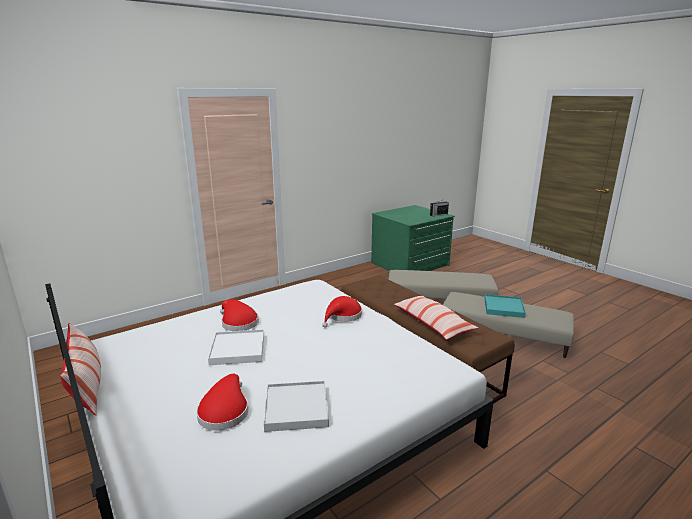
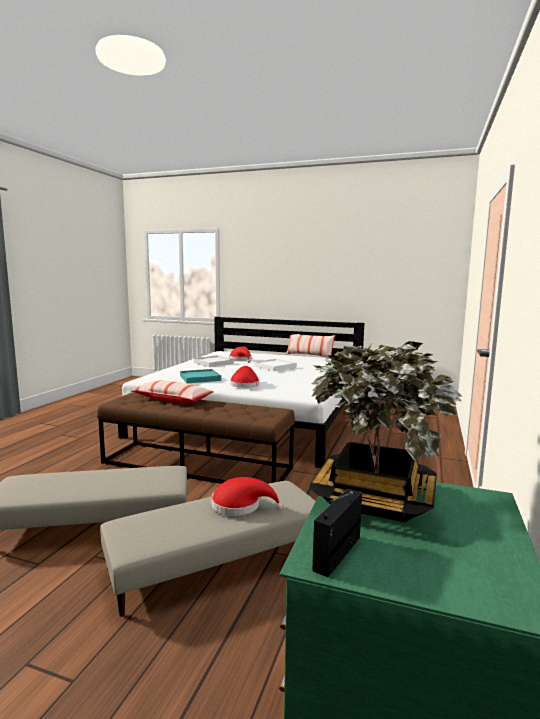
camera: 145 degrees right, 10 degrees down
(238, 322) = (303, 373): red hat -> red hat (240, 505)
(412, 218) = (374, 498): none -> potted plant
(503, 308) = (96, 481): turquoise tray -> turquoise tray (200, 378)

